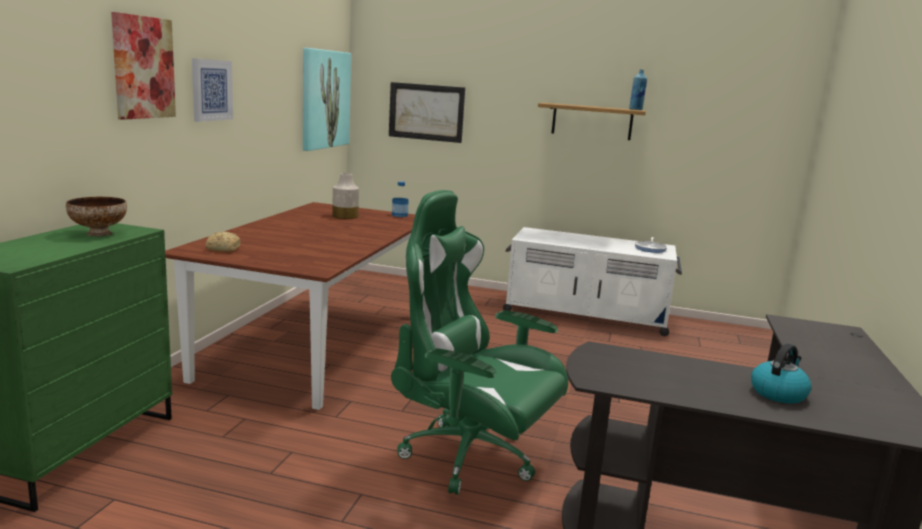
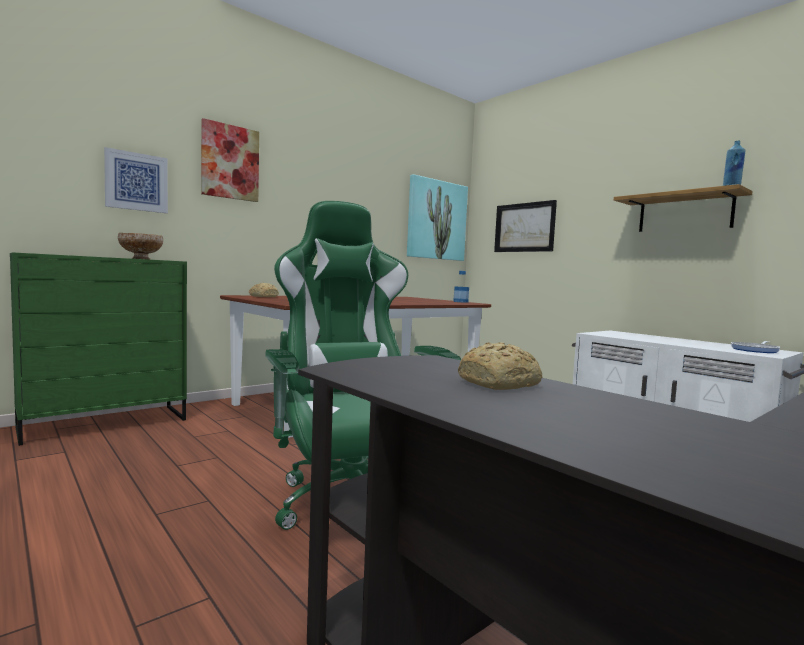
camera: 35 degrees right, 10 degrees down
(211, 90) = (301, 190): picture -> picture (136, 182)
(345, 216) = (411, 299): beige vase -> none
(682, 370) = (500, 384): none -> bread
(778, 393) = (636, 427): kettle -> none

